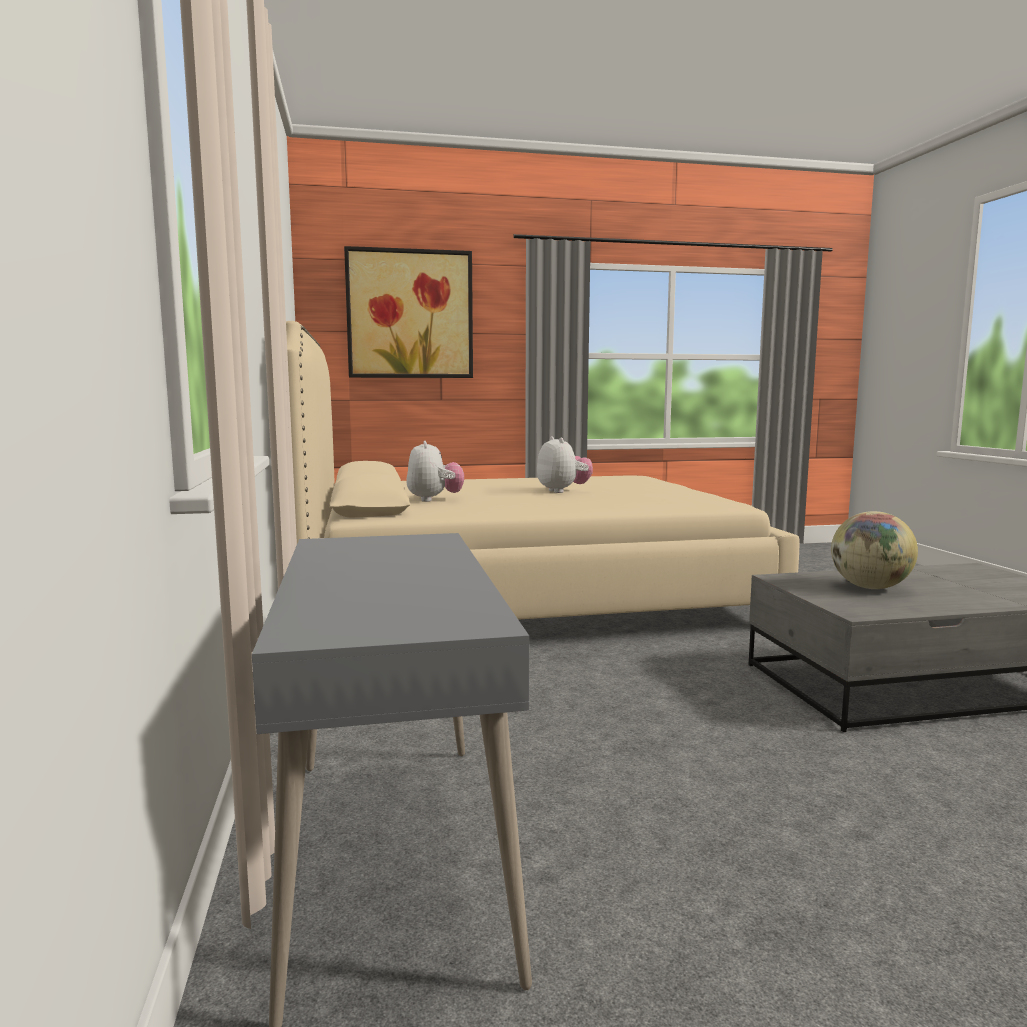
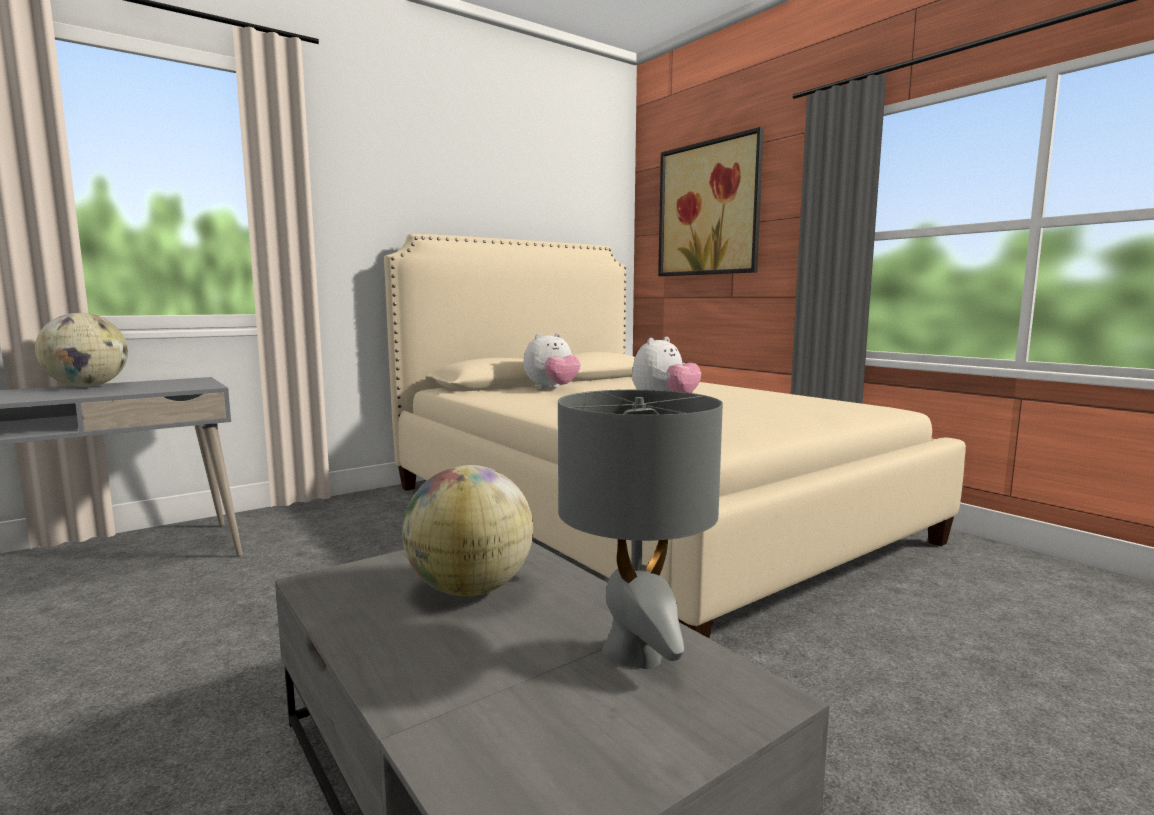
camera: 65 degrees right, 0 degrees up
(331, 574) = (88, 386): none -> globe
(942, 574) = (635, 652): none -> grey table lamp

